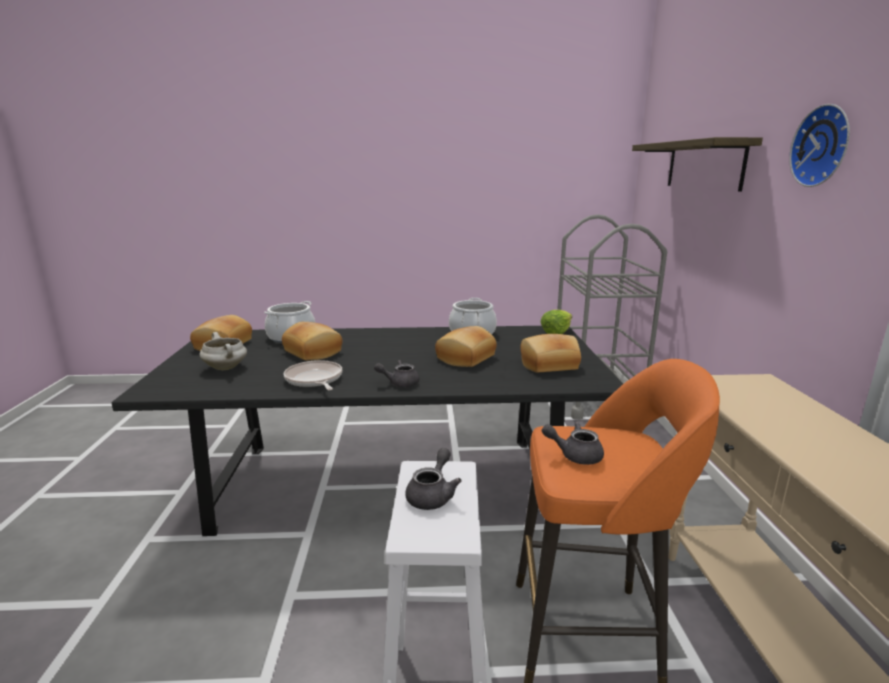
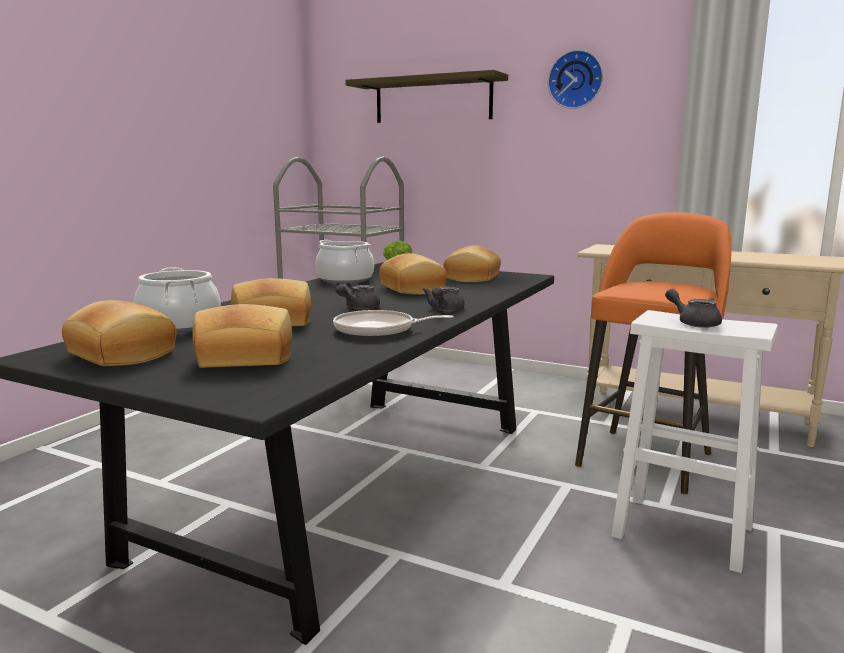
camera: 60 degrees left, 5 degrees down
(226, 368) = (245, 358): white cooking pot -> bread
(574, 455) = (662, 291): grey teapot -> grey teapot (358, 307)

